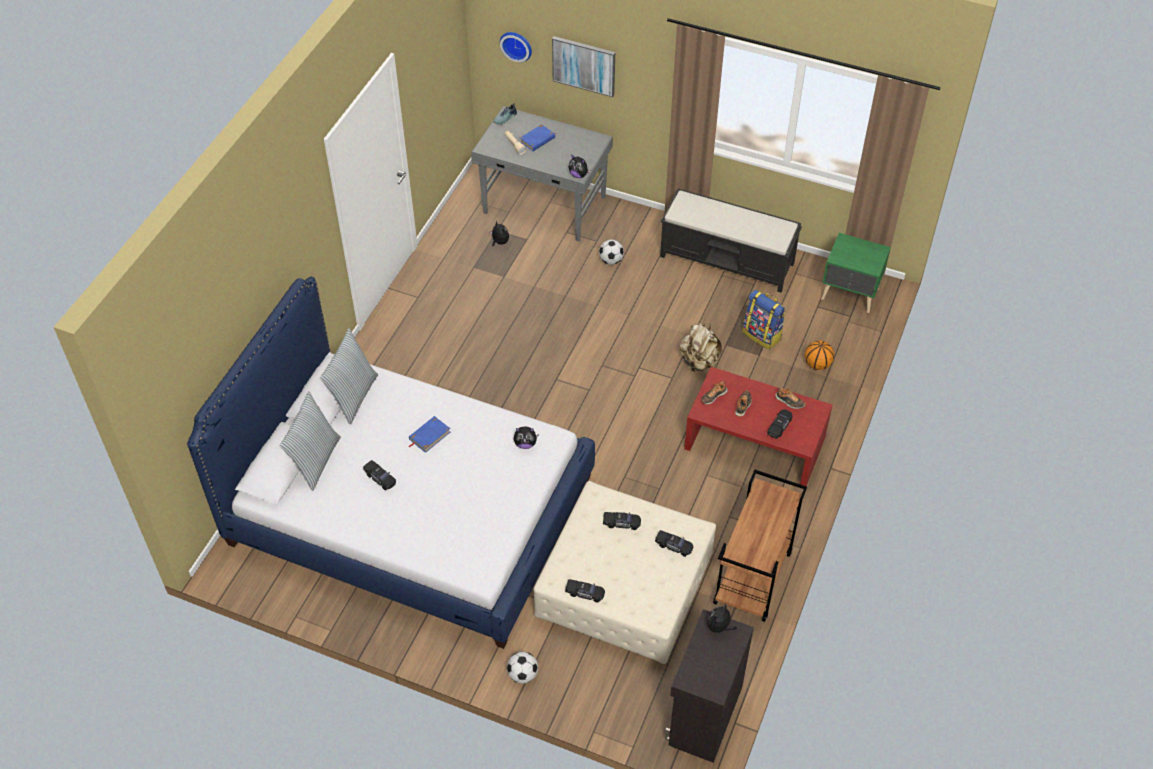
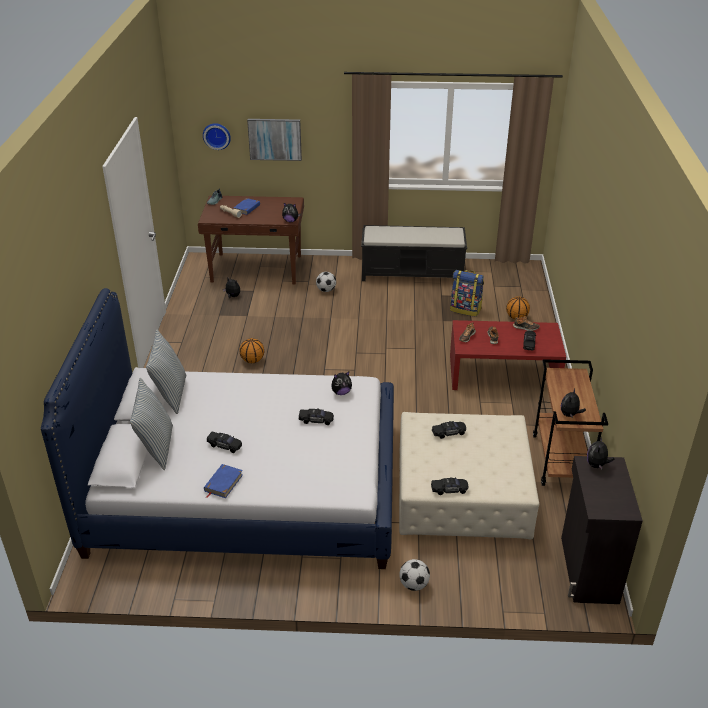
camera: 20 degrees left, 15 degrees down
(429, 436) = (254, 406): blue book -> blue book (223, 483)
(483, 345) = (253, 360): none -> basketball
(544, 206) = (257, 269): grey desk -> brown desk
(674, 546) = (501, 437): black toy car -> black toy car (316, 420)
(699, 362) = (429, 334): beige backpack -> none
(744, 549) = (570, 414): none -> plush toy
(850, 295) = (512, 275): green nightstand -> none

